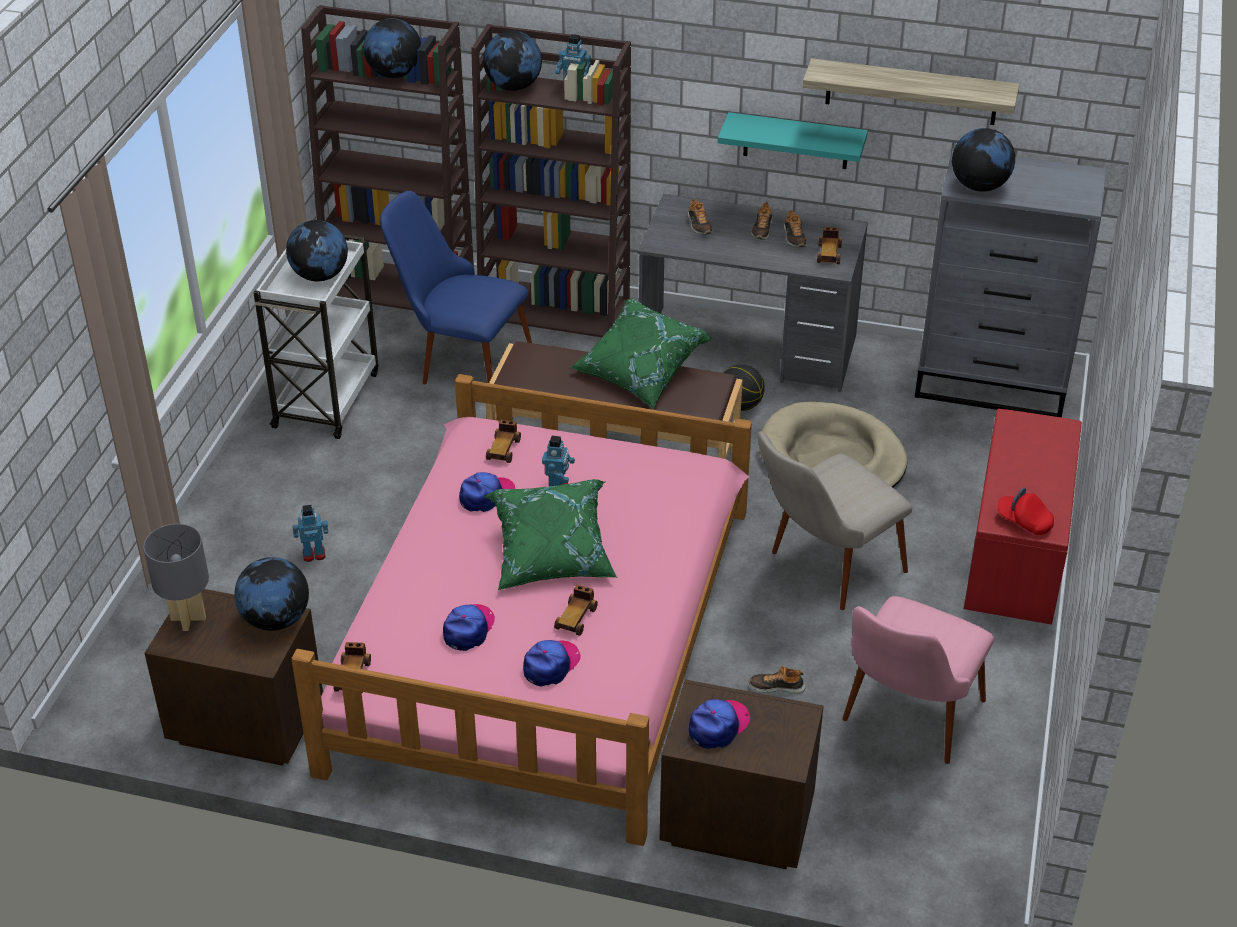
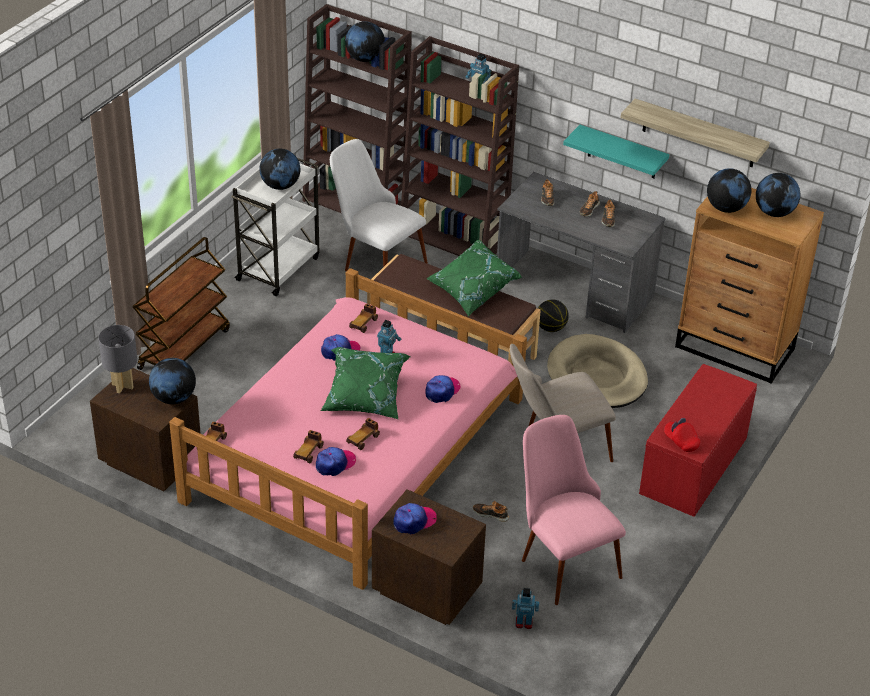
camera: 15 degrees right, 0 degrees up
(232, 542) = (184, 348): none -> brown cart
(314, 554) = (231, 366): toy robot -> toy robot (524, 622)
(460, 362) = (375, 261): blue chair -> white chair
(469, 629) = (294, 431): cap -> cap (442, 391)
(513, 87) = (439, 81): globe -> globe (774, 213)
(829, 254) = (627, 235): toy car -> toy car (309, 452)
(904, 726) = (562, 557): pink chair -> pink chair turned 105 degrees clockwise
(993, 383) = (735, 349): grey dresser -> brown dresser

